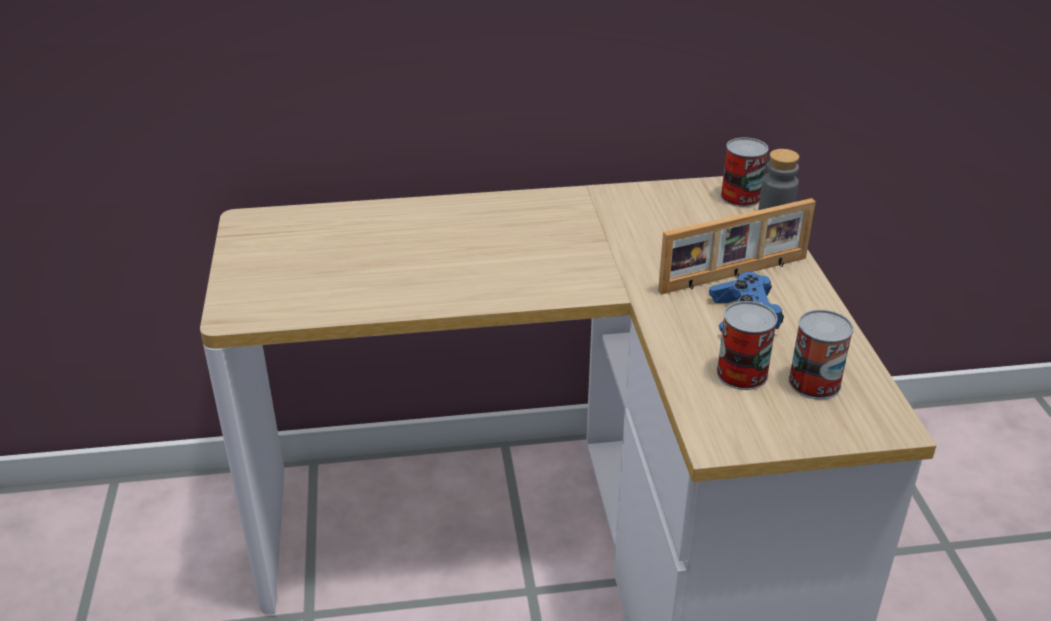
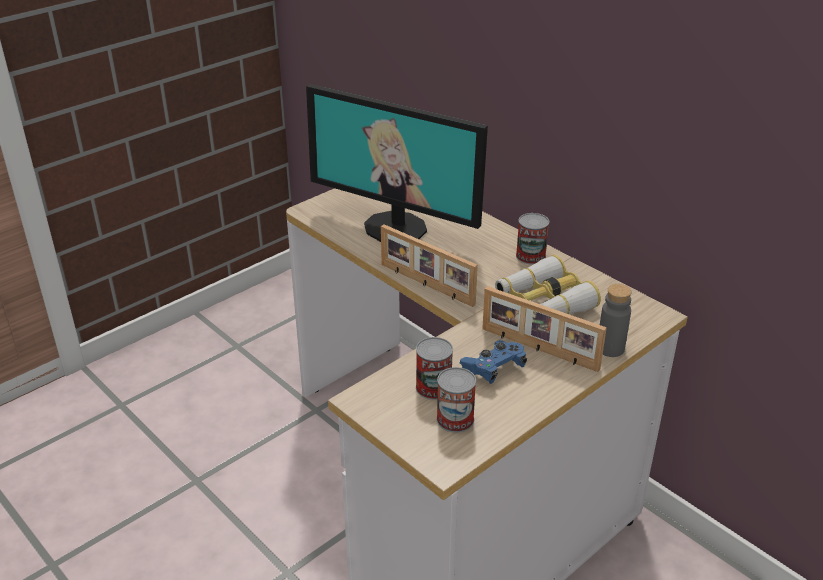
camera: 55 degrees right, 0 degrees up
(376, 264) = (396, 227): none -> monitor
(530, 295) = (426, 285): none -> picture frame
(652, 235) = (544, 302): none -> binoculars
(740, 197) = (642, 319): can -> can (530, 256)

